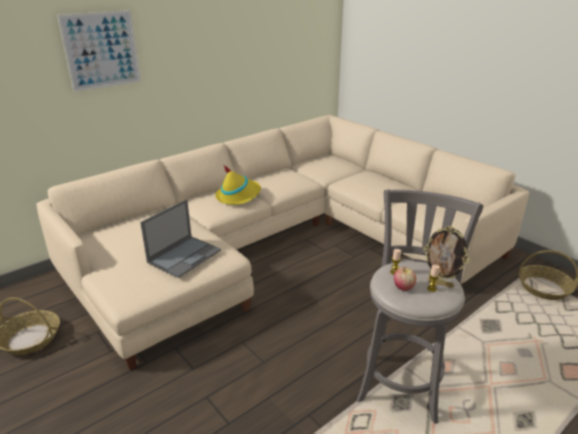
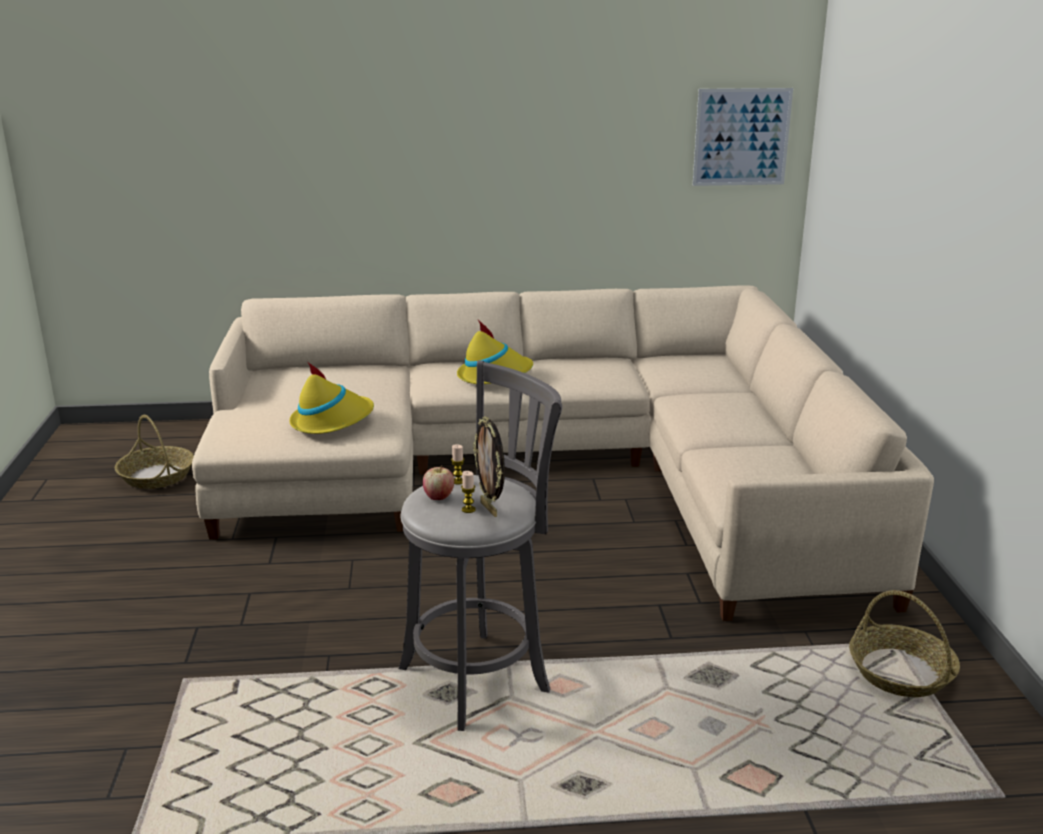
camera: 35 degrees right, 5 degrees down
(102, 50) = (353, 131): picture -> picture (741, 137)
(185, 256) = (332, 421): laptop -> yellow hat

